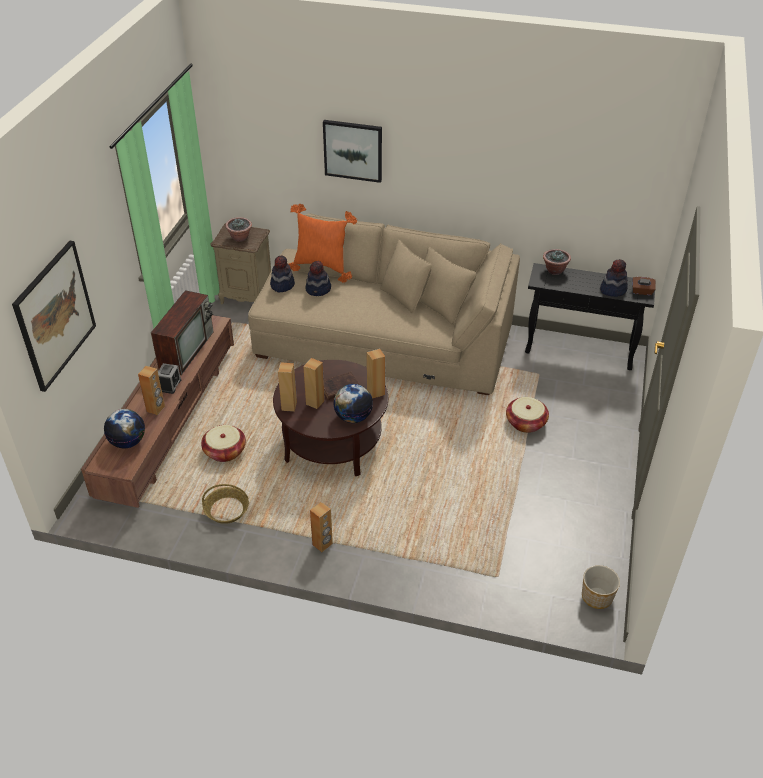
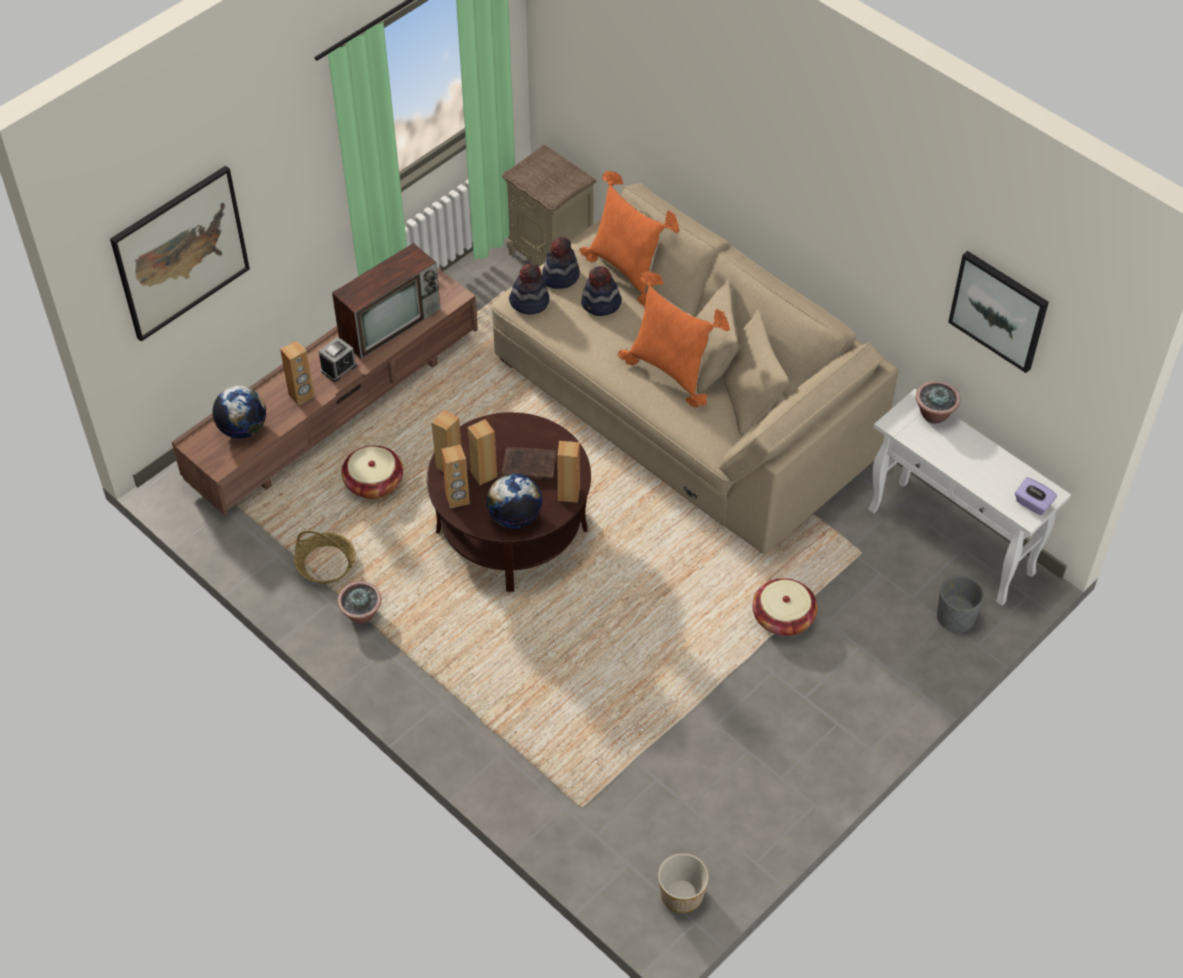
camera: 30 degrees right, 10 degrees up
(240, 238) = (546, 179): potted plant -> potted plant (362, 614)
(322, 544) = (405, 663): brown speaker -> brown speaker (457, 499)
(353, 150) = (706, 127): picture -> picture (999, 310)
(388, 309) = (672, 375): none -> orange pillow
(580, 351) = (952, 542): black console table -> white console table
(613, 289) = (992, 482): hat -> hat (529, 302)
(613, 385) = (955, 618): none -> grey planter
(642, 291) = (1032, 504): brown tissue box -> purple tissue box

